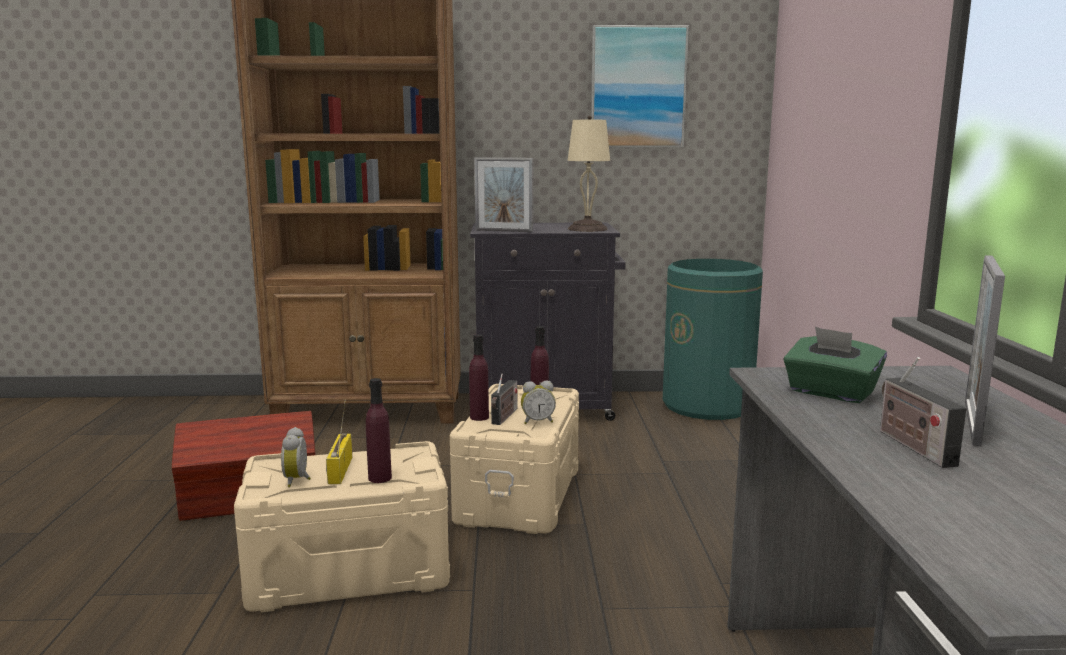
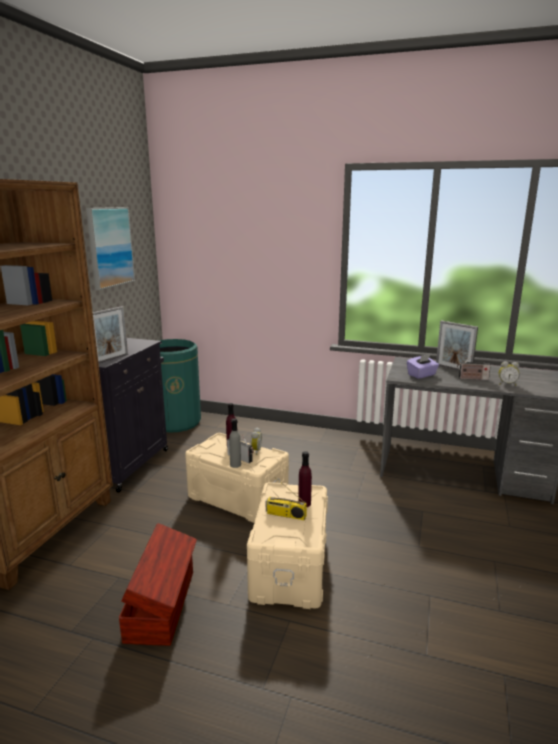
camera: 70 degrees left, 5 degrees up
(298, 480) = (293, 529): alarm clock -> alarm clock (507, 384)
(479, 417) = (235, 465): purple bottle -> grey bottle
(587, 229) = (135, 343): beige table lamp -> none
(830, 393) = (422, 375): green tissue box -> purple tissue box

